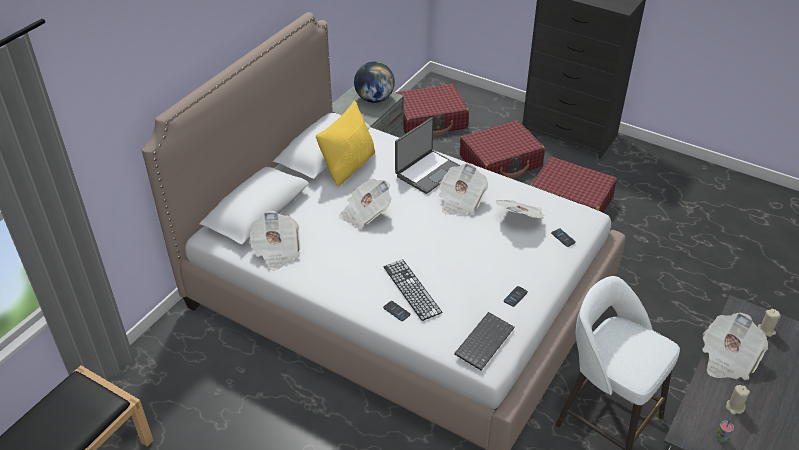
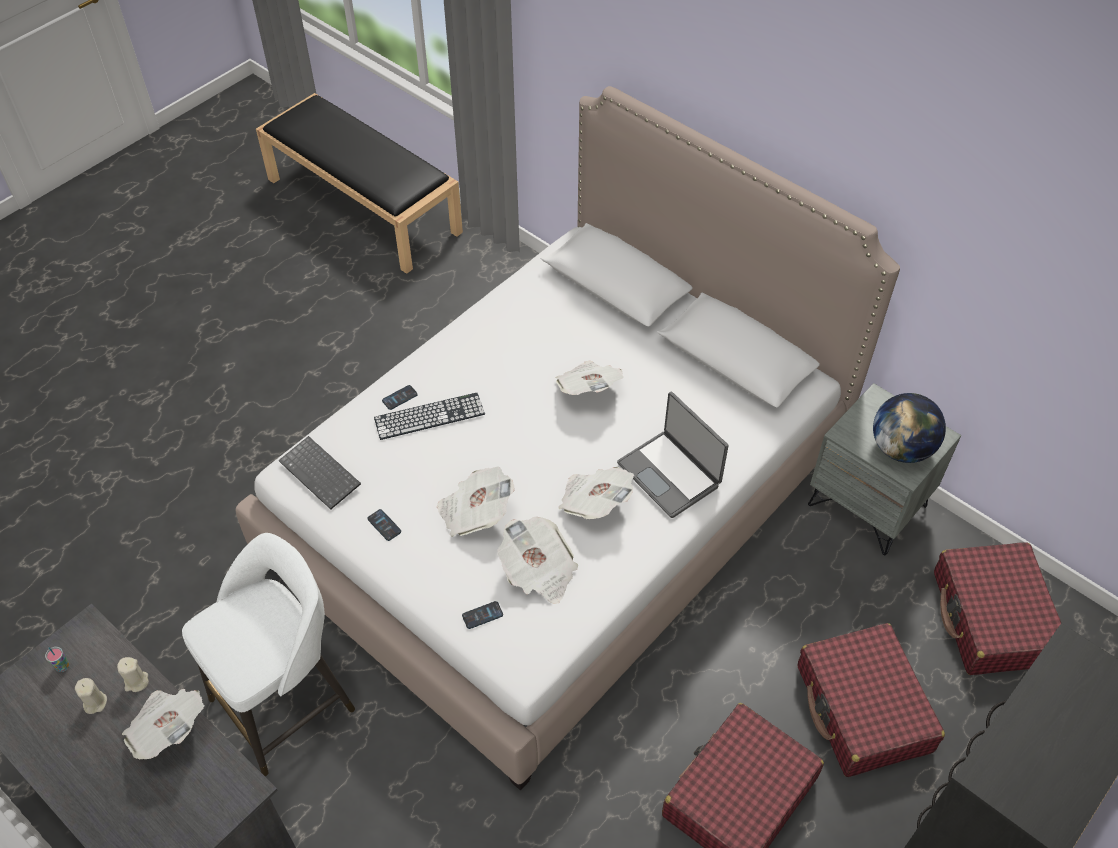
camera: 100 degrees right, 10 degrees up
(276, 251) = (536, 297): newspaper -> newspaper (475, 513)
(349, 166) = (697, 383): yellow pillow -> none
(766, 330) = (193, 808): beige candle -> beige candle (136, 682)

